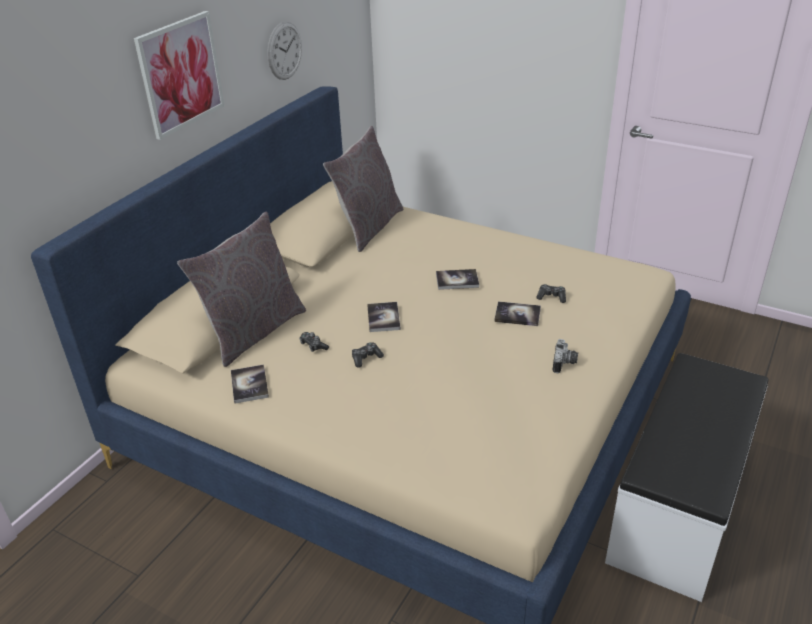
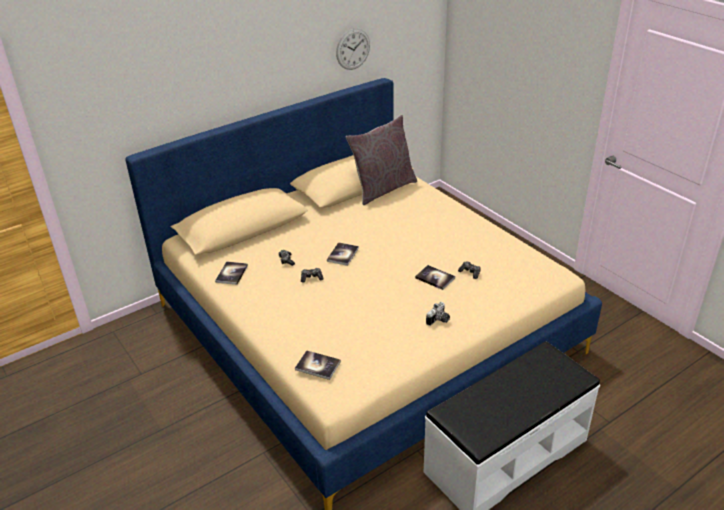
camera: 25 degrees right, 0 degrees up
(180, 74) = (257, 58): picture -> none
(253, 331) = (258, 241): grey pillow -> none
(457, 280) = (412, 242): book -> book (317, 366)

